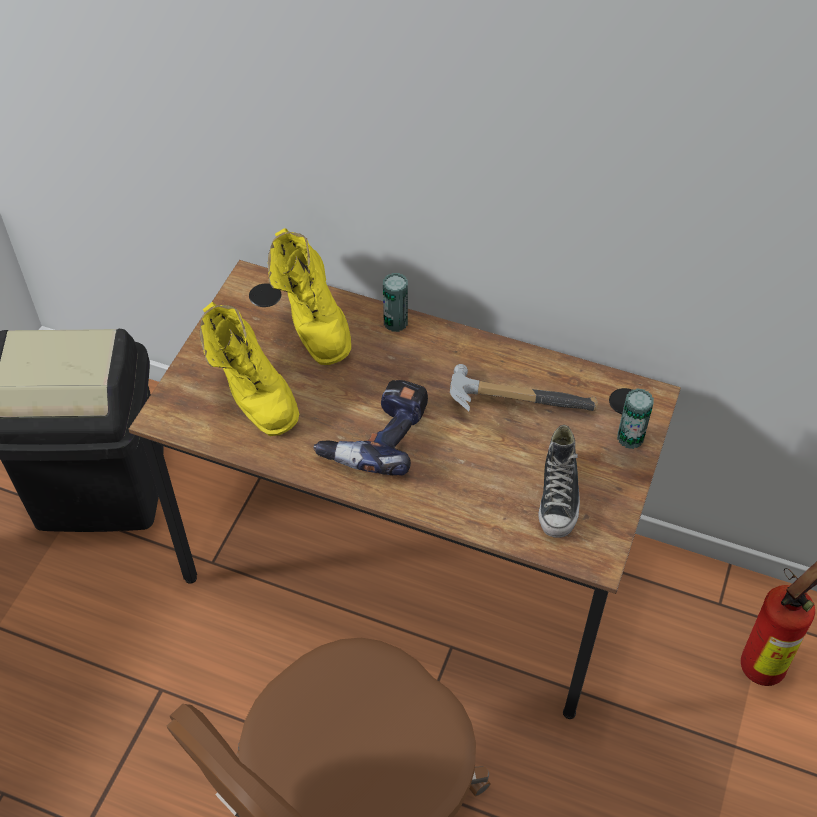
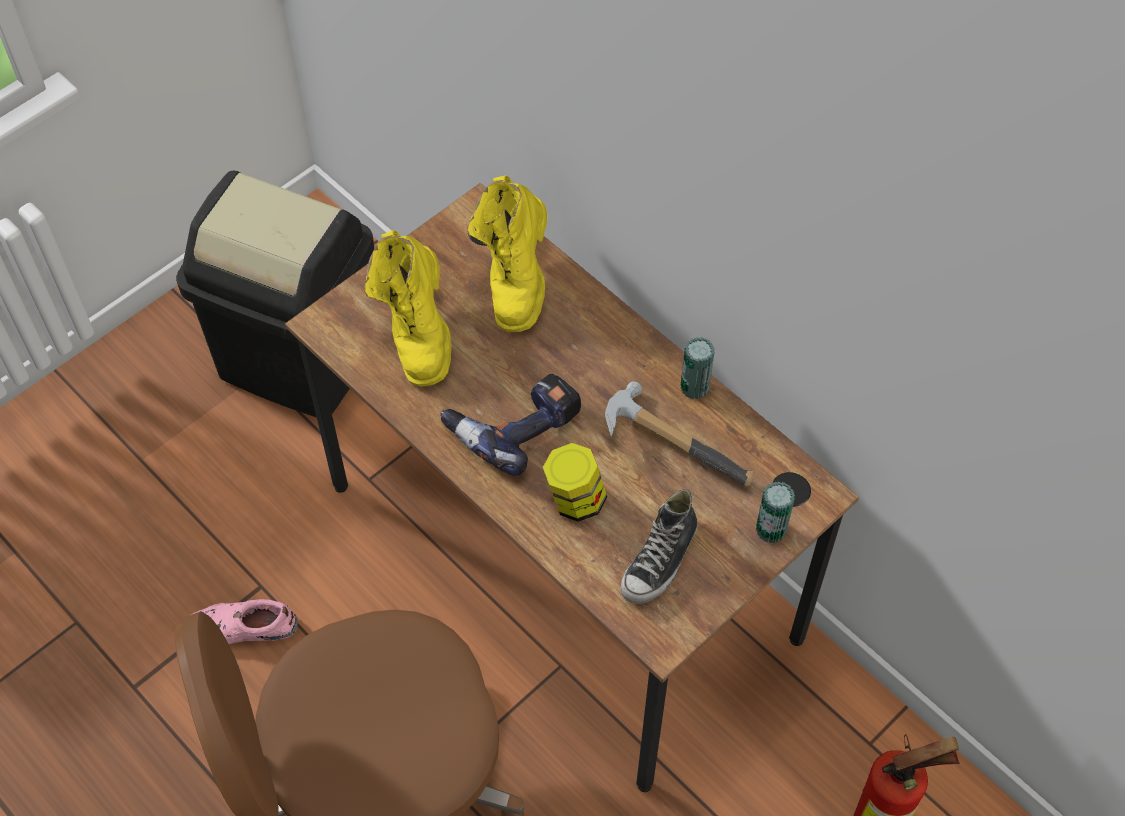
camera: 25 degrees right, 5 degrees up
(160, 733) = (240, 628): none -> pink shoe
(395, 322) = (599, 310): can -> can (694, 387)
(461, 476) = (575, 500): none -> jar

